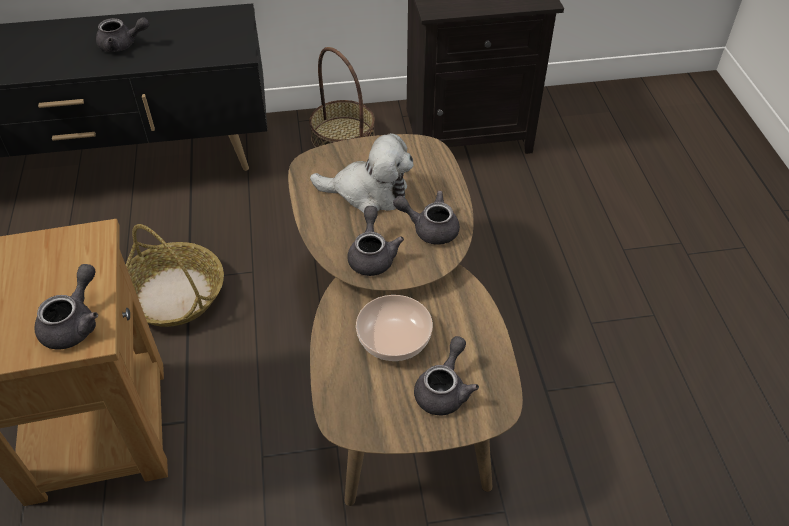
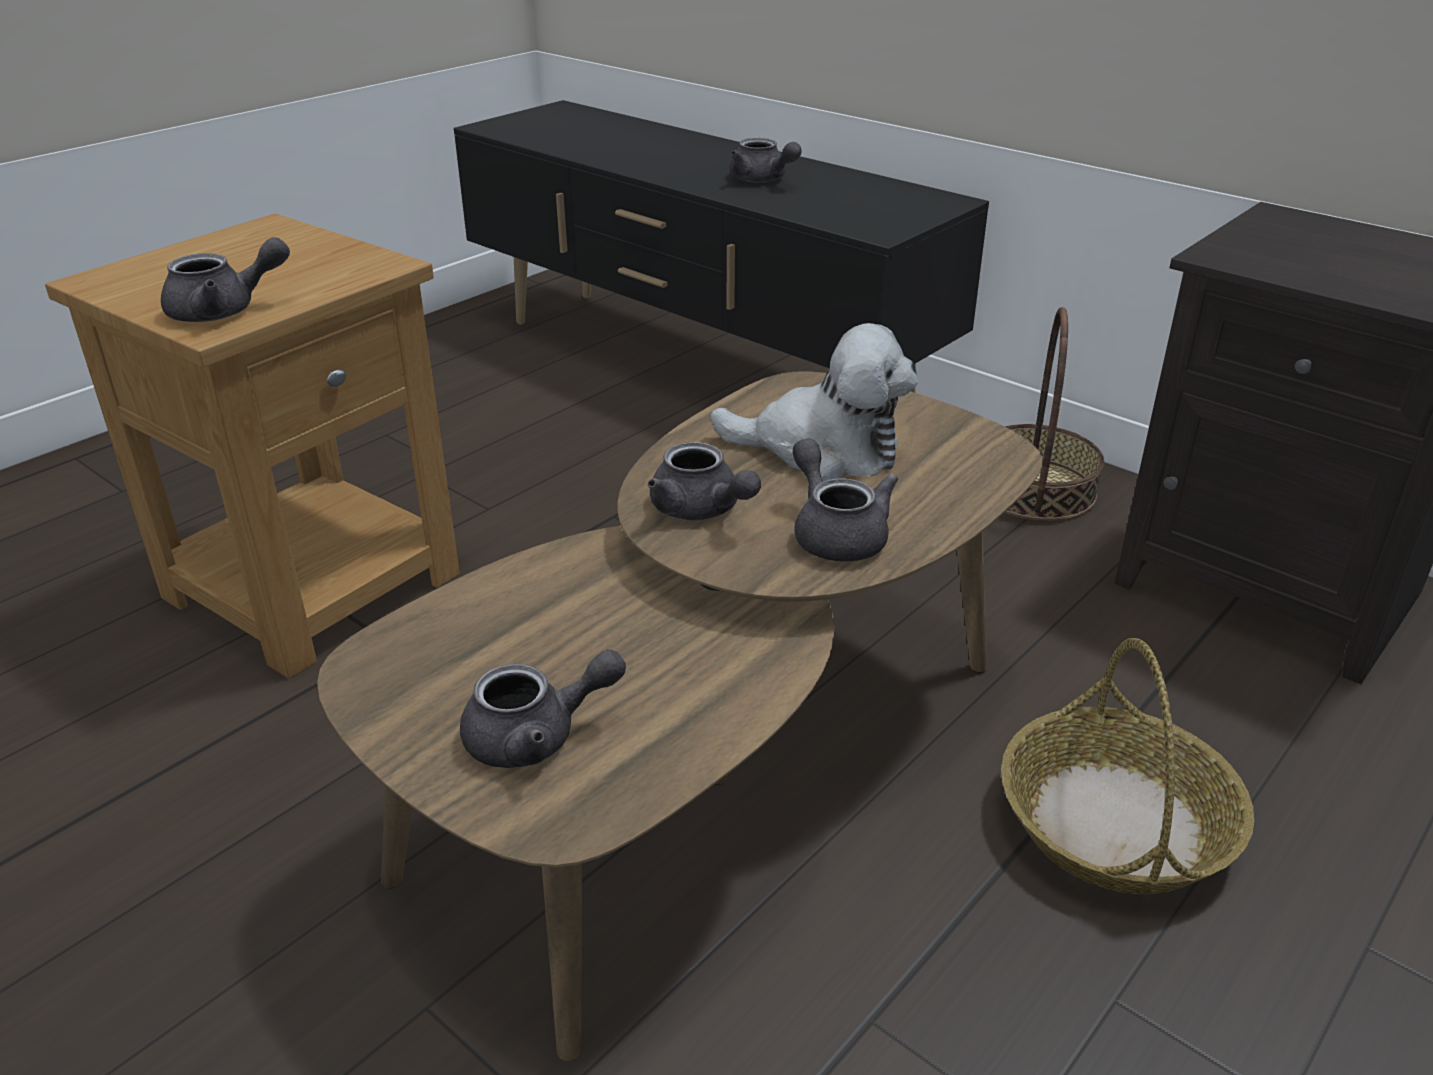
camera: 50 degrees right, 15 degrees down
(173, 294) = (574, 520): basket -> basket (1114, 822)
(368, 193) = (822, 450): plush toy -> plush toy turned 45 degrees counterclockwise
(372, 255) = (701, 510): grey teapot -> grey teapot turned 90 degrees clockwise
(394, 339) = (585, 633): bowl -> none

